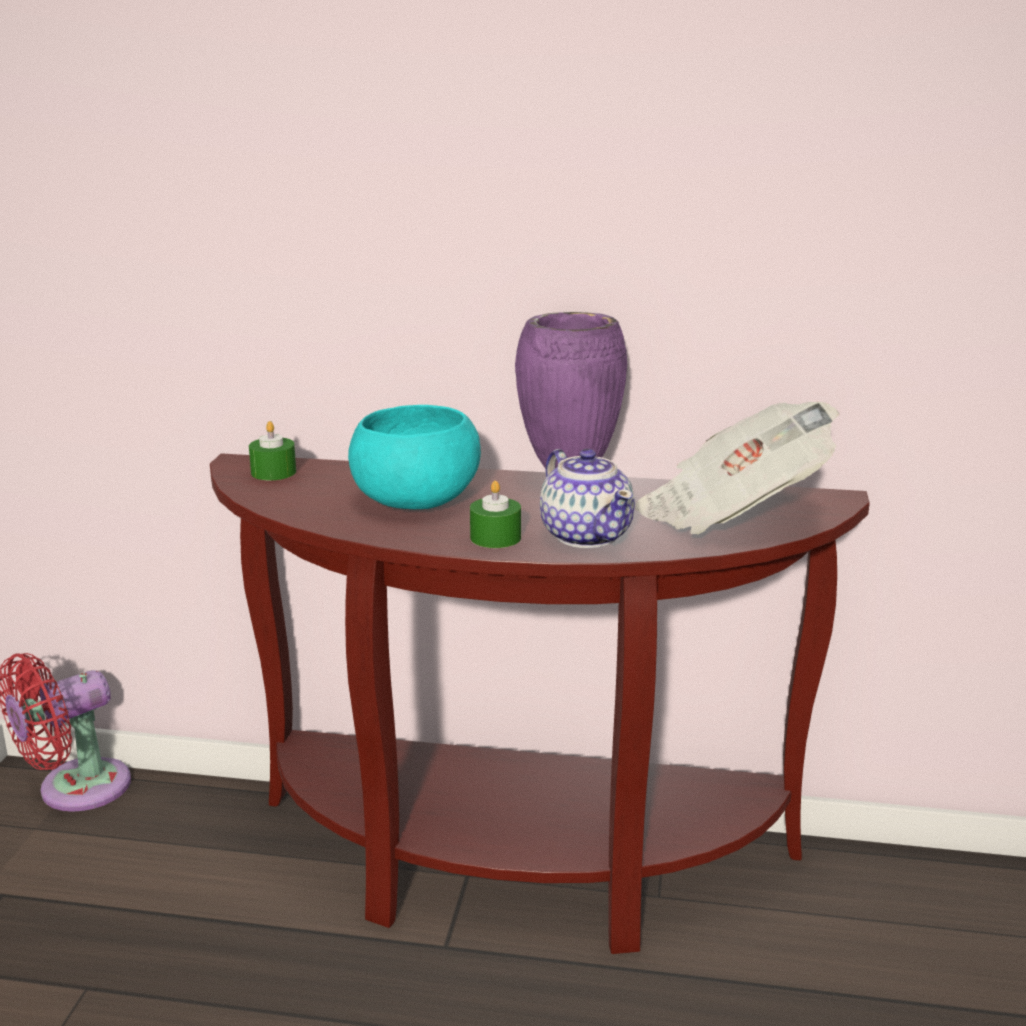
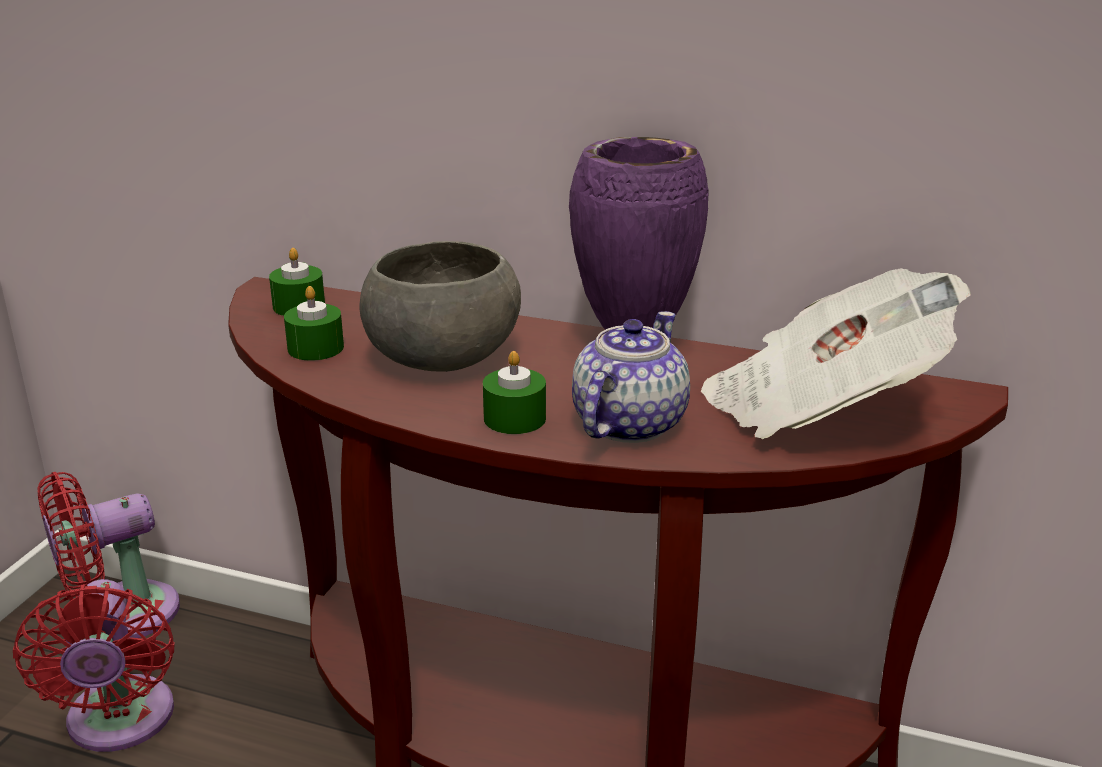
camera: 10 degrees right, 5 degrees up
(104, 876) = (119, 723): none -> red fan
(305, 501) = (315, 348): none -> green candle
(415, 499) = (443, 354): turquoise bowl -> grey bowl
(586, 535) = (627, 424): teapot -> teapot turned 135 degrees counterclockwise

